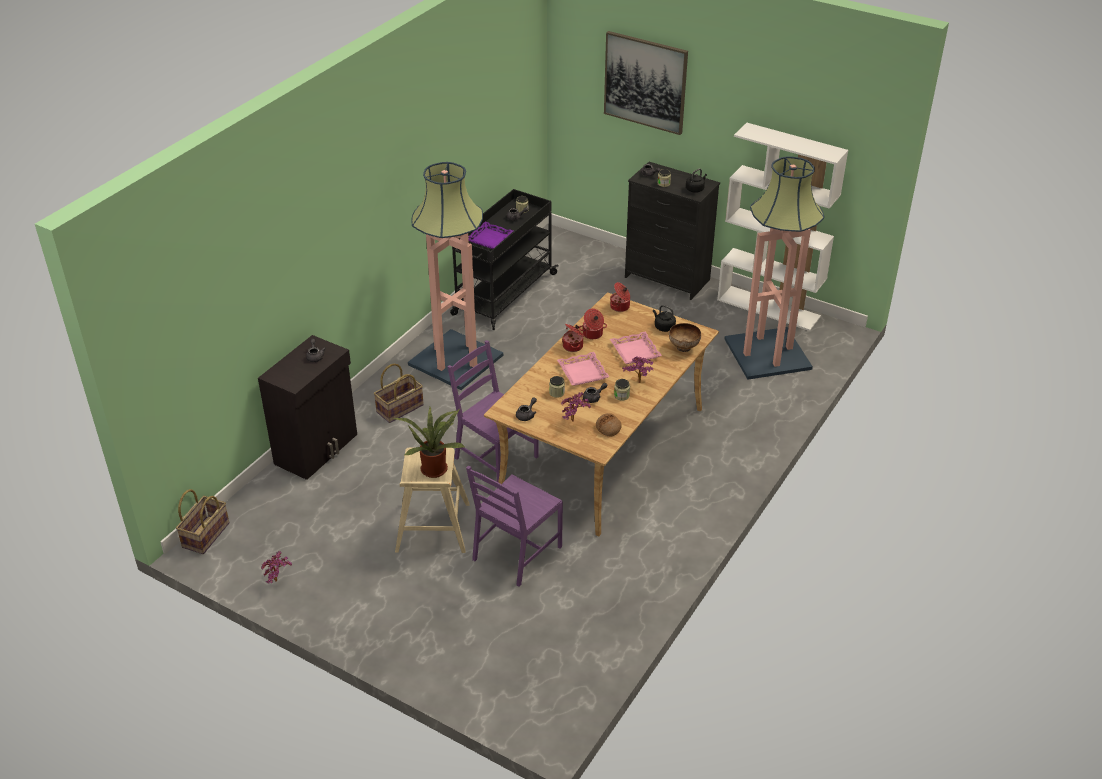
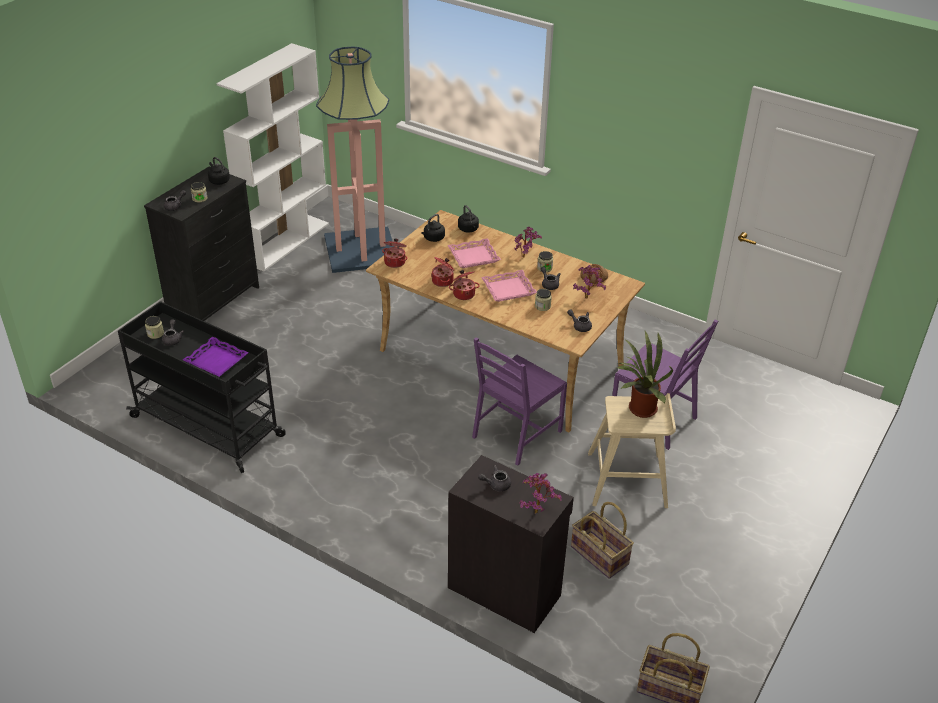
camera: 90 degrees left, 0 degrees up
(278, 581) = (730, 605): potted plant -> potted plant (536, 510)
(400, 409) = (429, 515): basket -> basket (600, 555)
(456, 360) = (337, 468): floor lamp -> none
(645, 82) = (112, 121): picture -> none
(683, 348) = (468, 229): bowl -> black kettle

